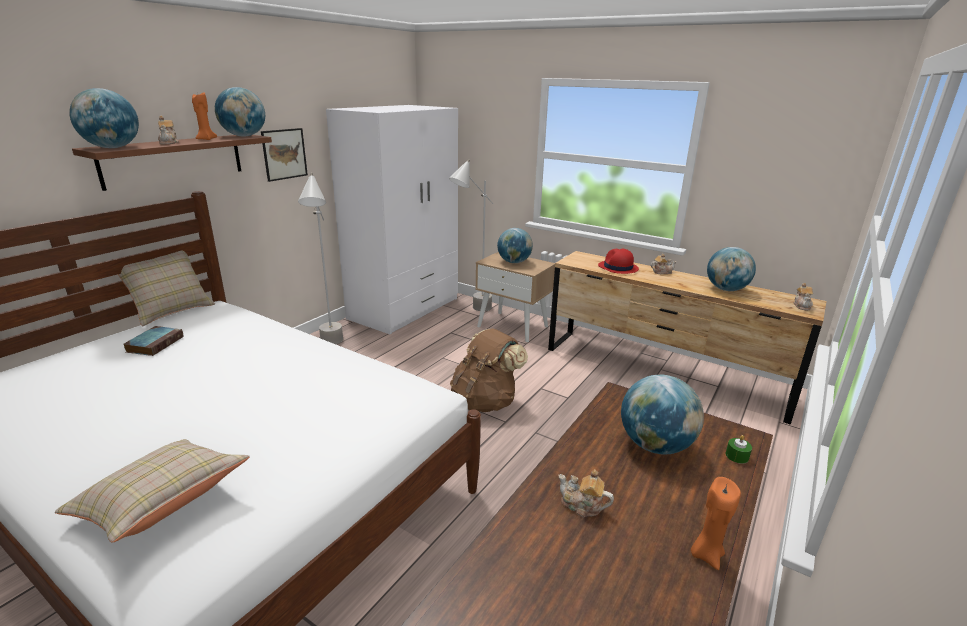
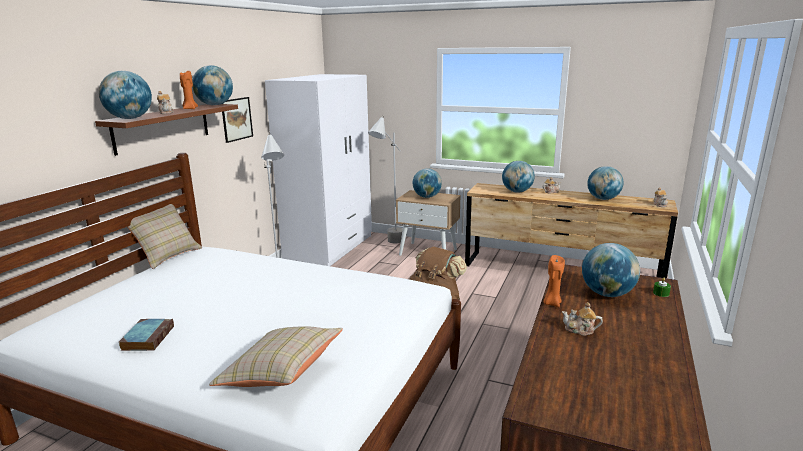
camera: 10 degrees left, 5 degrees down
(155, 343) = (178, 279): book -> book (148, 337)
(618, 268) = (517, 192): red hat -> globe
(706, 554) = (668, 343): orange candle -> orange candle (552, 303)

